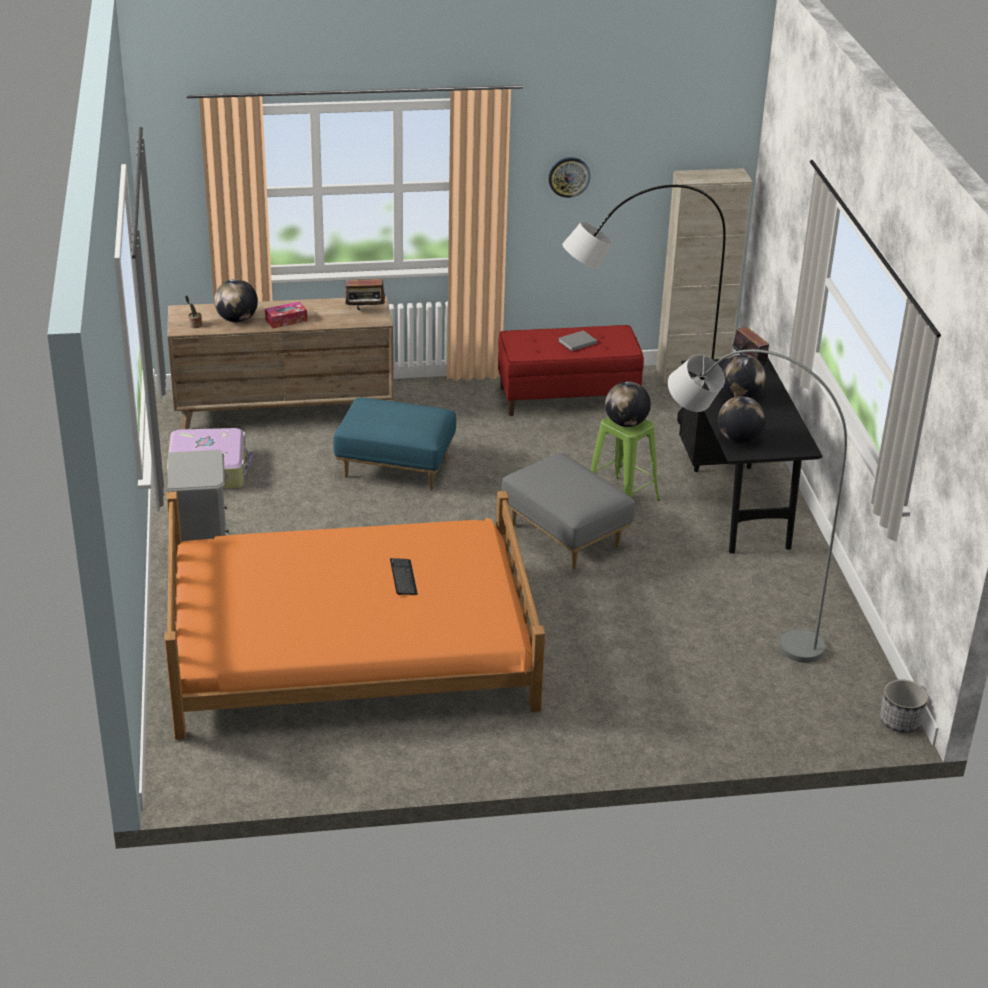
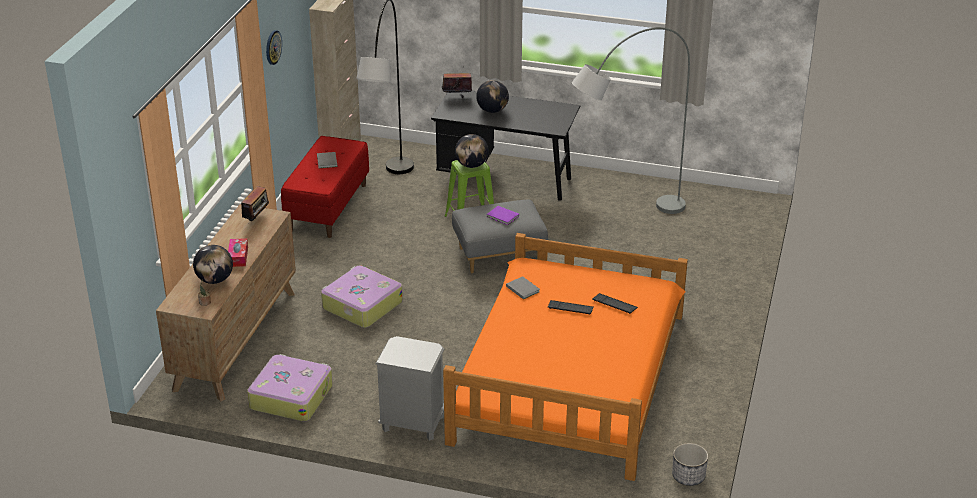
camera: 65 degrees left, 0 degrees up
(395, 469) = (361, 305): blue ottoman -> suitcase
(421, 534) = (522, 288): none -> grey book
(434, 610) = (614, 304): none -> keyboard
(565, 485) = (503, 217): none -> purple book
(739, 439) = (543, 125): globe -> none
(900, 721) = (752, 196): planter -> planter (688, 476)

